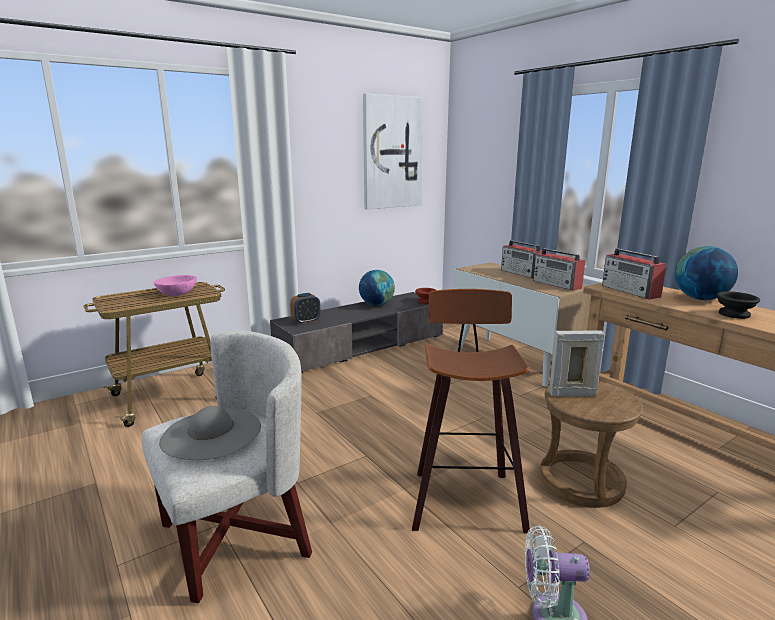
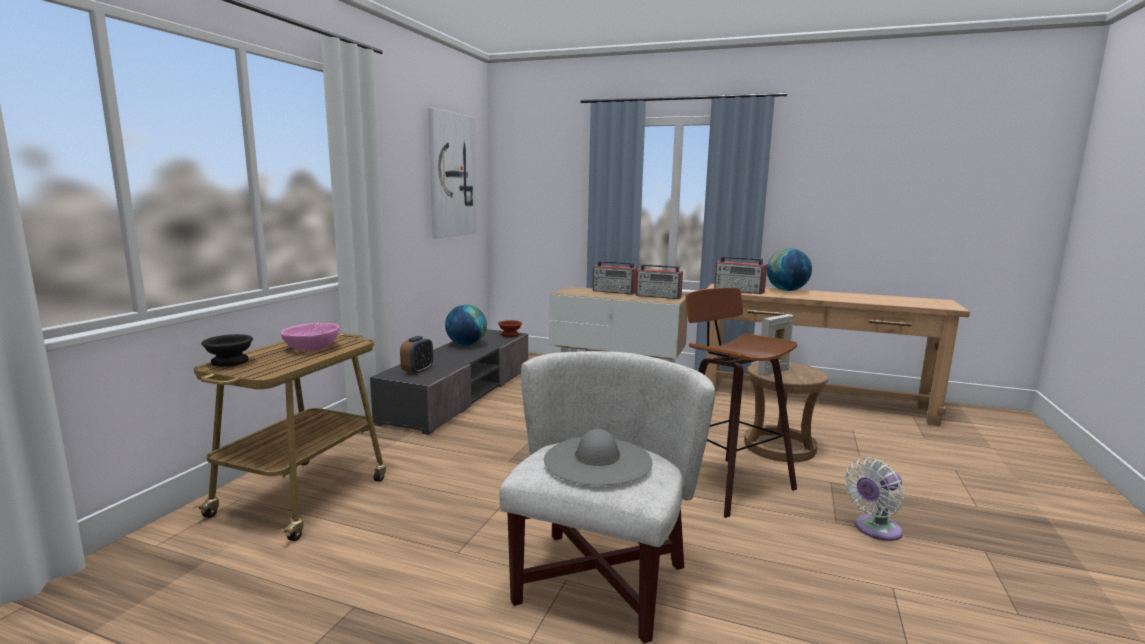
camera: 35 degrees left, 5 degrees down
(735, 314) = (824, 296): black bowl -> black bowl (231, 362)

